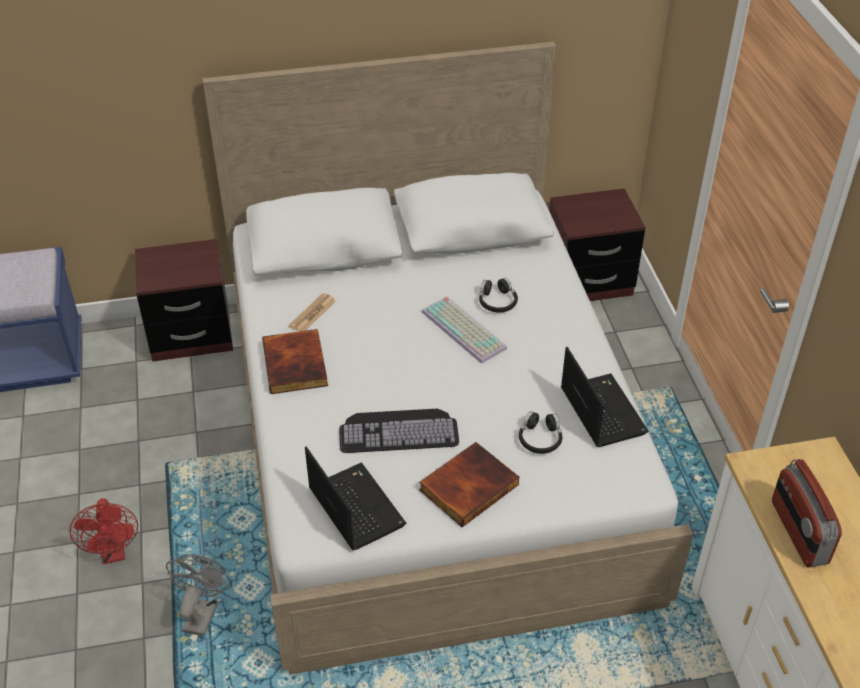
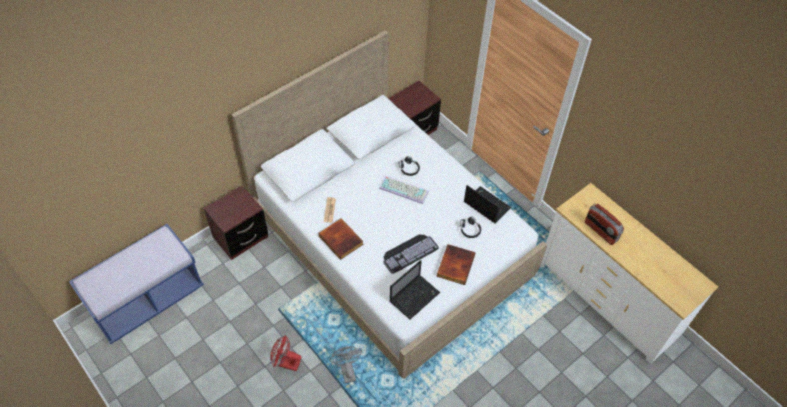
camera: 30 degrees left, 10 degrees up
(114, 553) = (286, 363): red fan -> red fan turned 150 degrees clockwise
(354, 506) = (415, 296): laptop -> laptop turned 105 degrees clockwise

